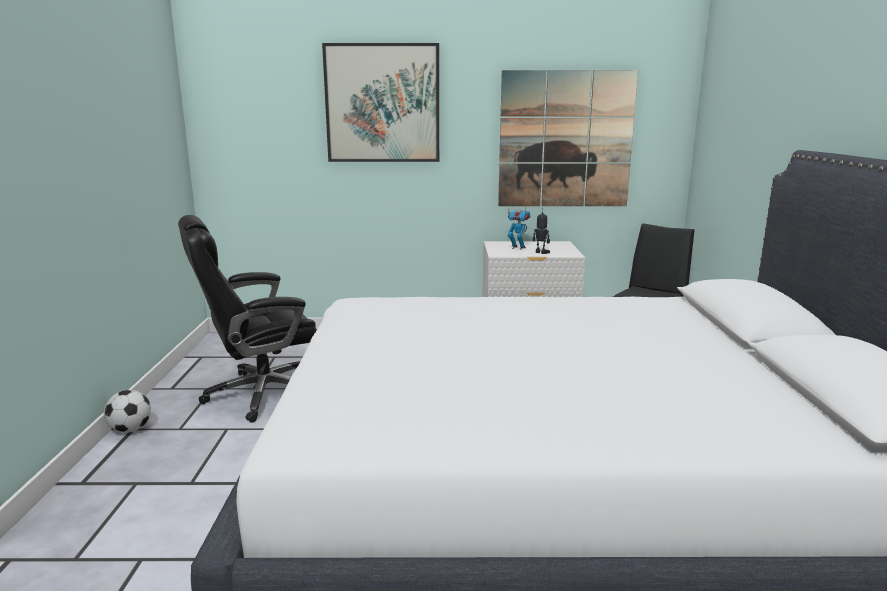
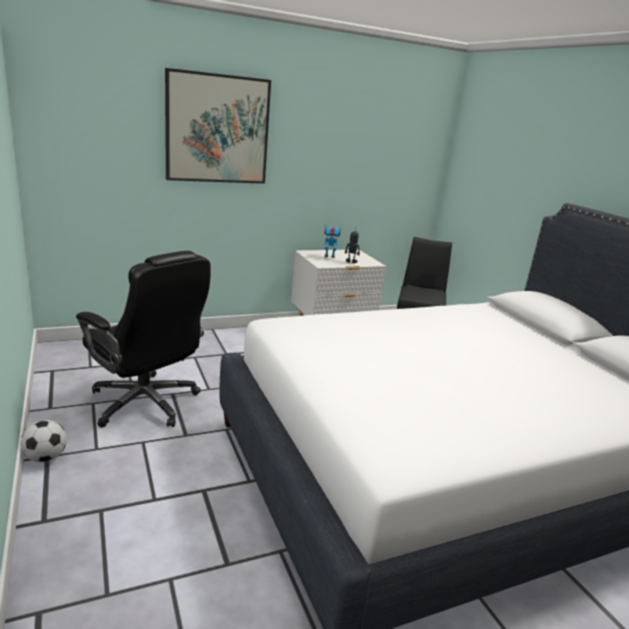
camera: 25 degrees left, 5 degrees up
(261, 394) = (146, 403): black office chair -> black office chair turned 90 degrees counterclockwise
(565, 140) = (361, 169): picture -> none

